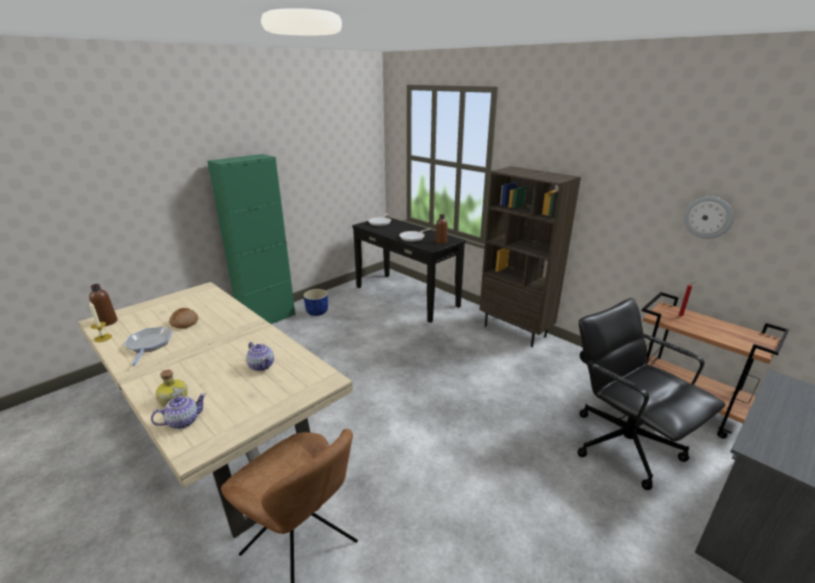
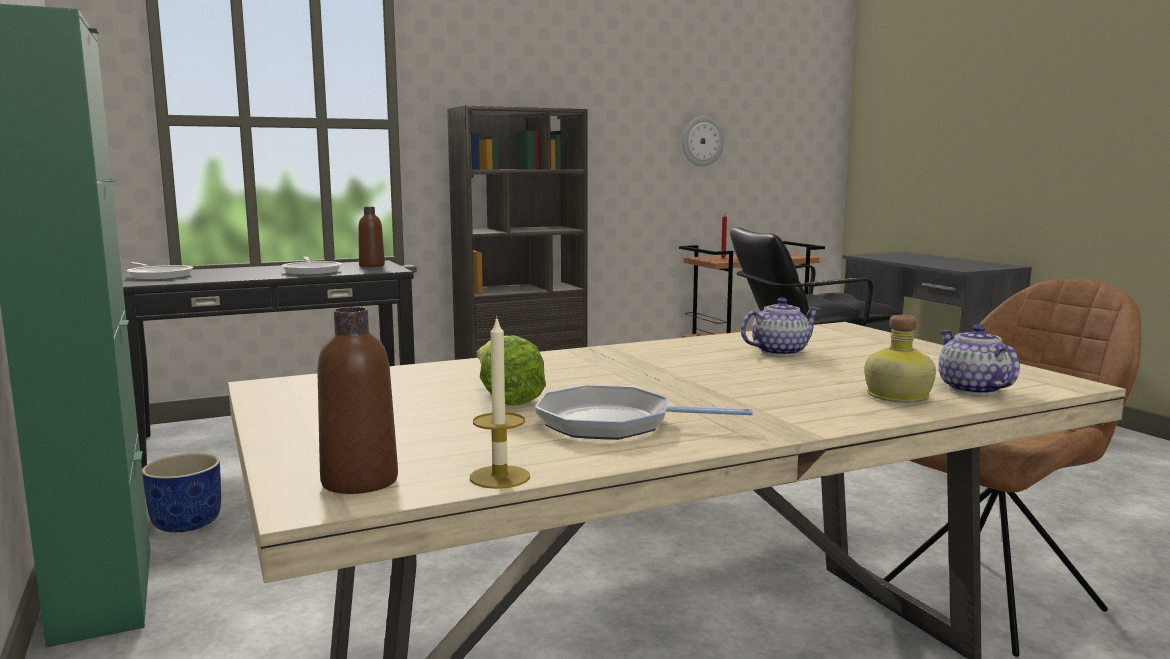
camera: 70 degrees left, 15 degrees down
(184, 322) = (505, 398): bread -> lettuce

